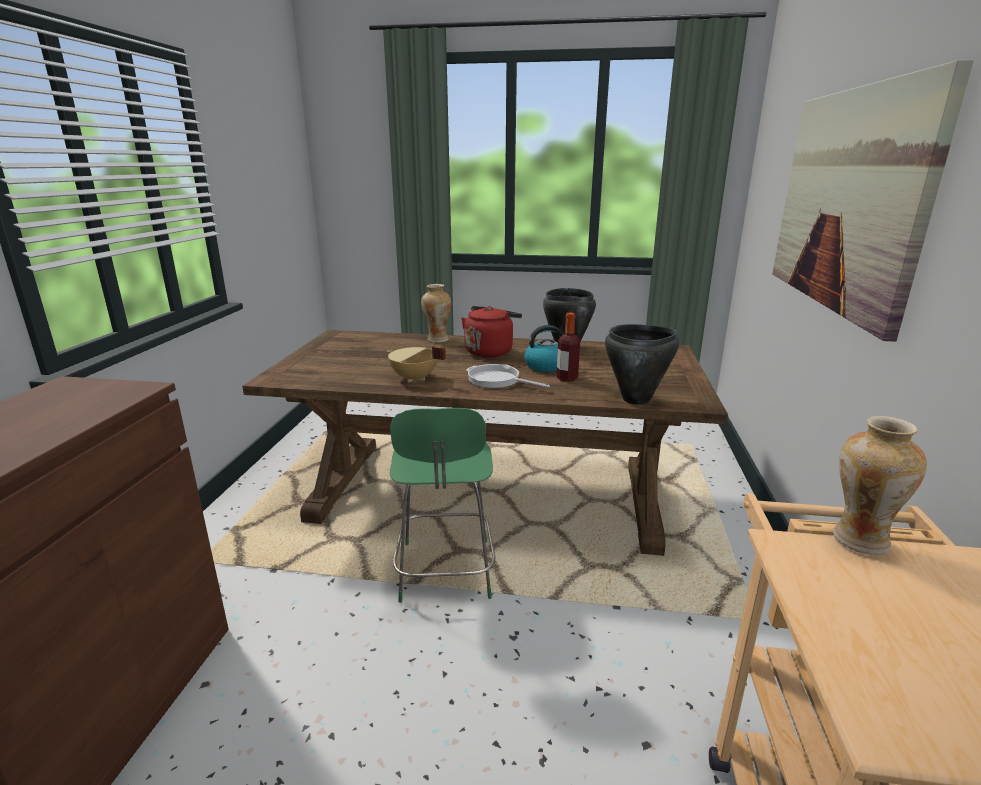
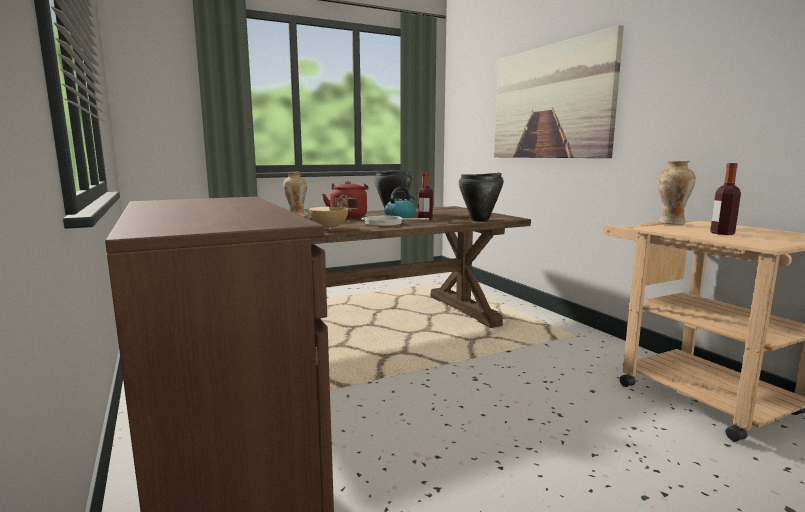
camera: 35 degrees left, 10 degrees down
(445, 573) = (393, 368): green chair -> none
(885, 628) = (722, 233): none -> bottle

